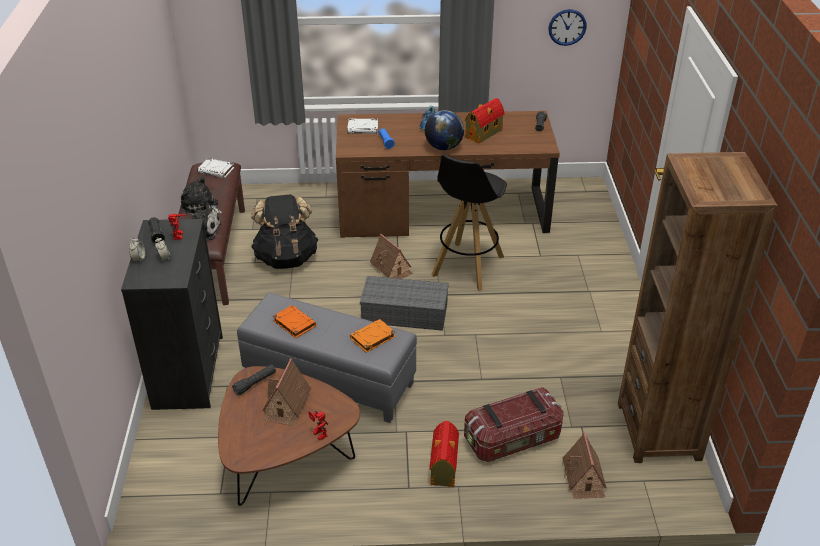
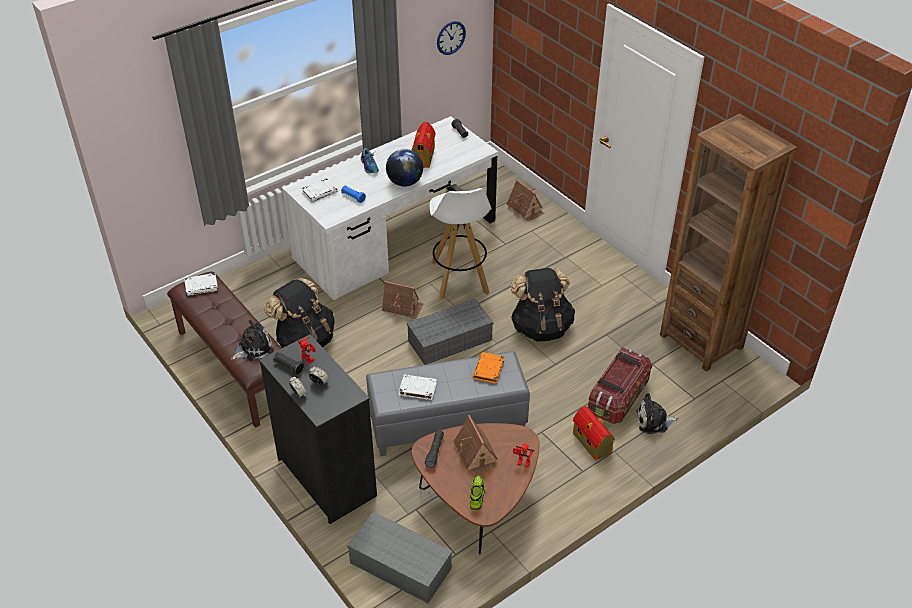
camera: 35 degrees left, 5 degrees up
(166, 474) = (399, 565): none -> grey storage box
(201, 206) = (227, 326): plush toy -> plush toy (654, 421)
(248, 439) = (476, 495): none -> shoe
(294, 323) = (417, 389): orange book -> white book
(442, 212) = (395, 240): brown desk -> white desk
(467, 266) = (460, 278): black stool -> white stool
(501, 341) = (541, 327): none -> black backpack
(584, 478) = (686, 399): toy house -> toy house (525, 209)

